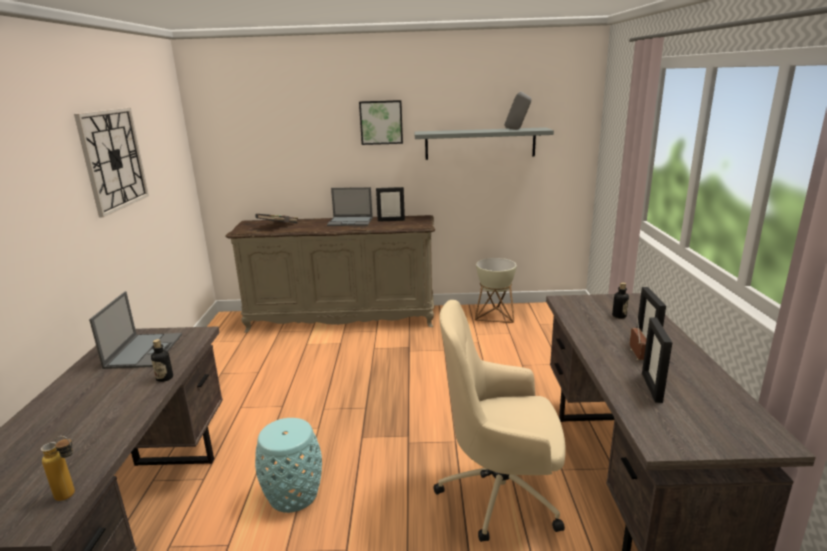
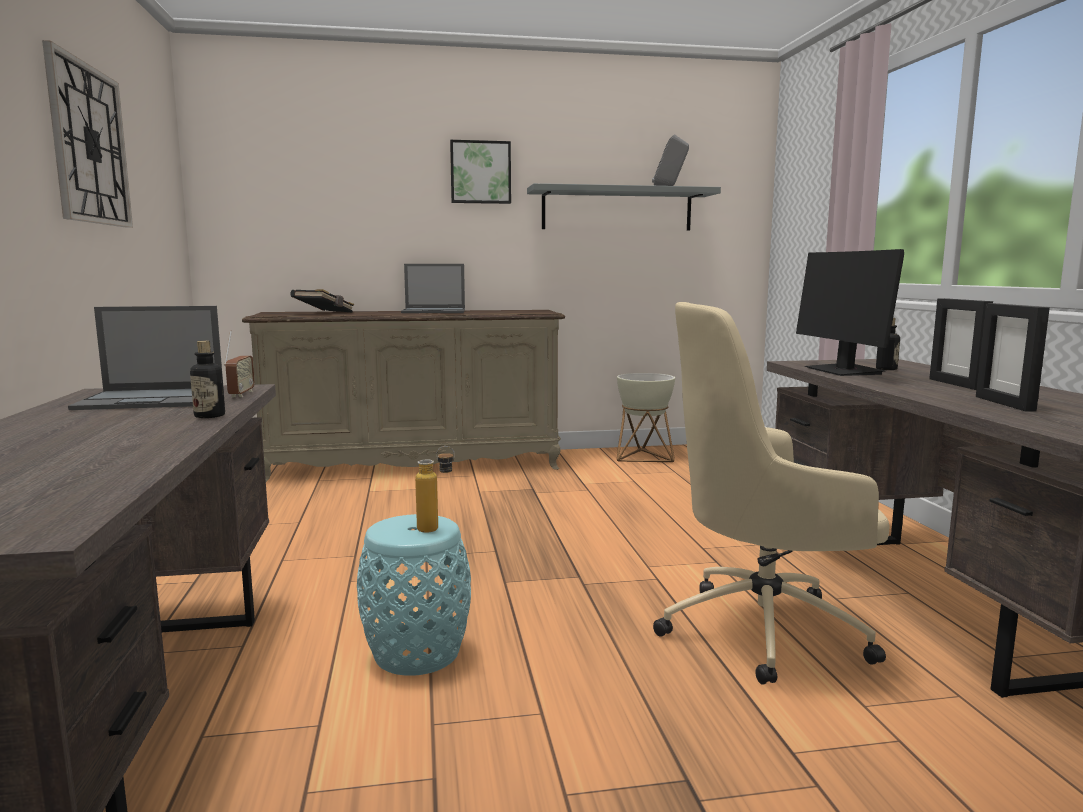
camera: 10 degrees left, 10 degrees down
(71, 495) = (91, 504): bottle -> bottle (436, 529)
(144, 350) = (154, 400): laptop -> laptop turned 90 degrees clockwise
(391, 220) = (494, 311): picture frame -> none
(586, 319) = (844, 371): none -> monitor
(636, 355) = (949, 387): radio -> radio (241, 394)

